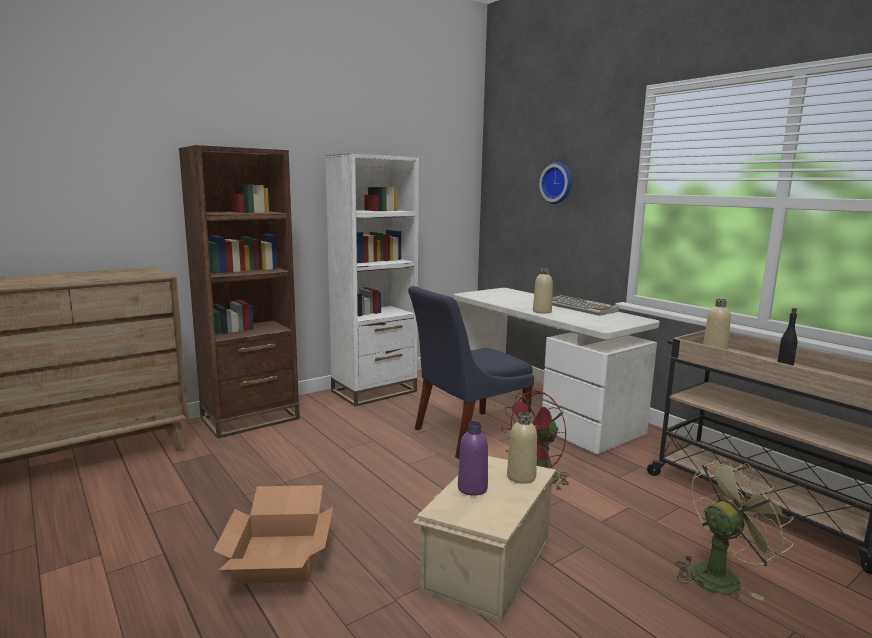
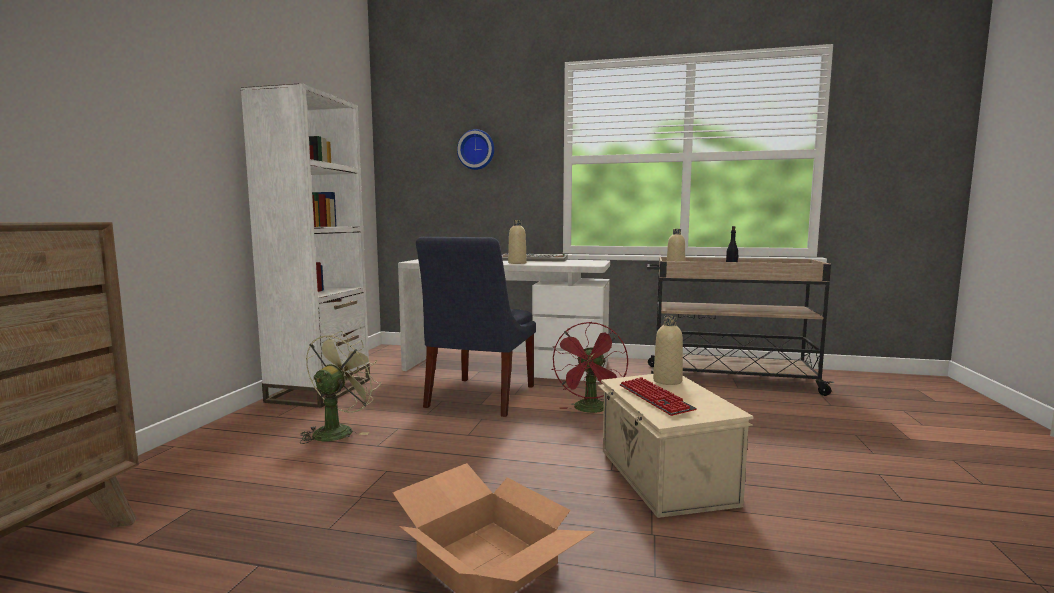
camera: 40 degrees left, 5 degrees down
(250, 419) = (188, 456): brown bookcase -> none
(472, 488) = (655, 398): purple bottle -> keyboard
(720, 575) = (782, 422): green fan -> green fan (338, 431)

